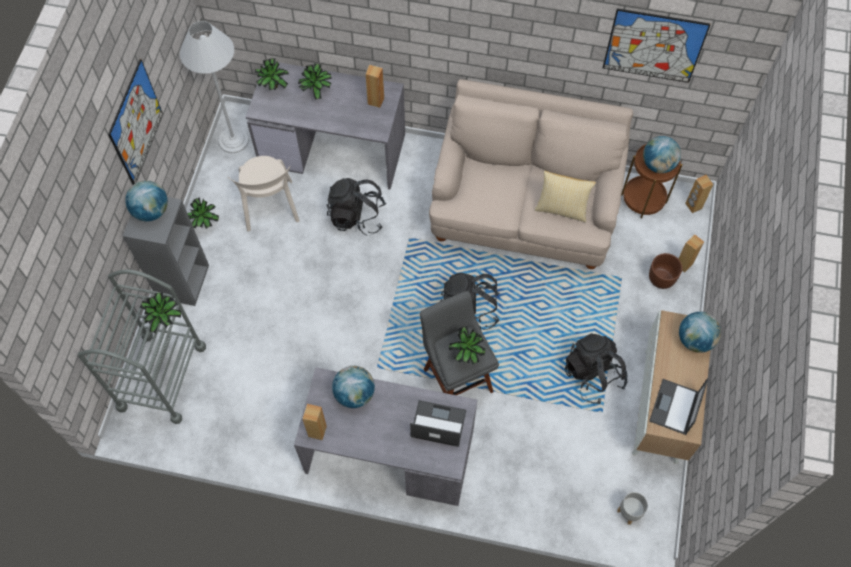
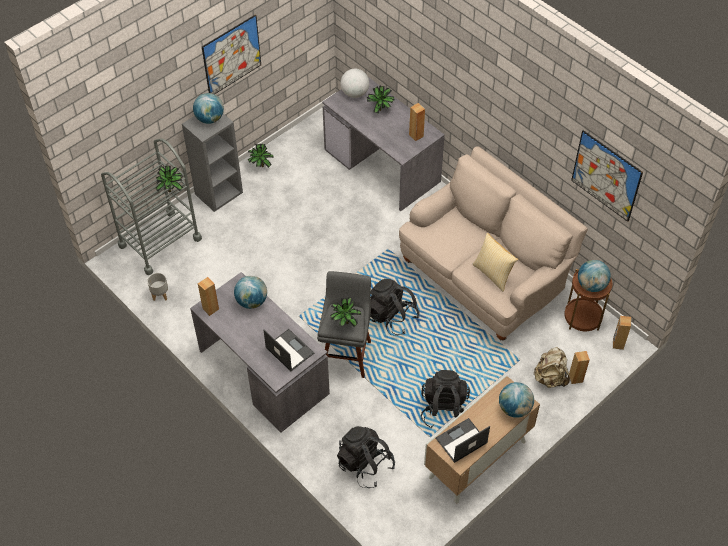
camera: 35 degrees right, 10 degrees down
(233, 140) = (320, 125): white floor lamp -> none
(270, 208) = (310, 179): beige chair -> none
(273, 88) = (354, 93): potted plant -> globe
(357, 216) = (363, 216): black backpack -> black backpack (365, 465)
(629, 512) = (394, 511): grey planter -> grey planter (160, 294)
(661, 278) = (550, 378): brown planter -> beige backpack

